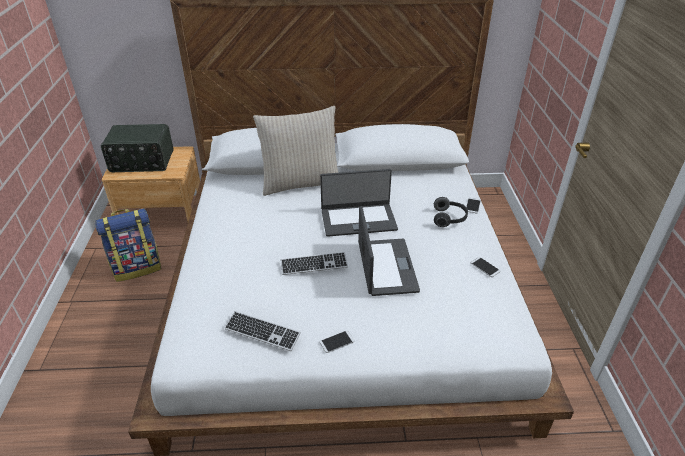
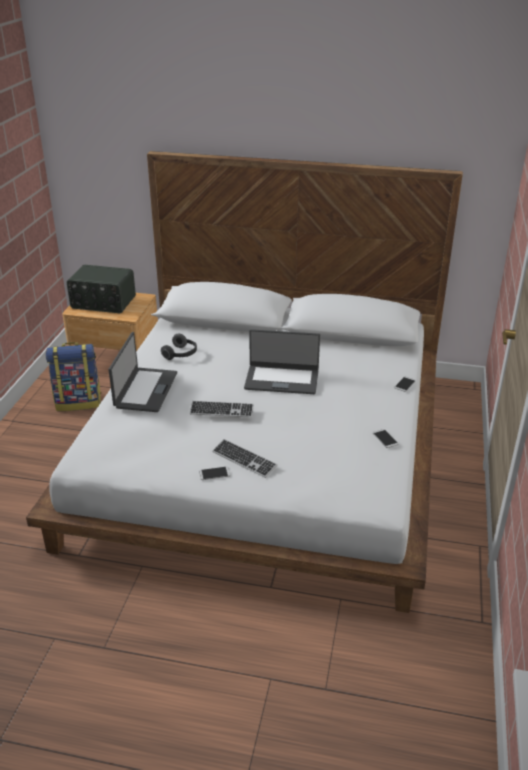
camera: 15 degrees right, 5 degrees down
(262, 332) = (153, 454): keyboard -> keyboard (244, 459)
(300, 183) = (242, 340): beige pillow -> none
(386, 267) = (288, 423): laptop -> laptop (145, 390)
(449, 219) = (373, 392): headphones -> headphones (181, 354)

